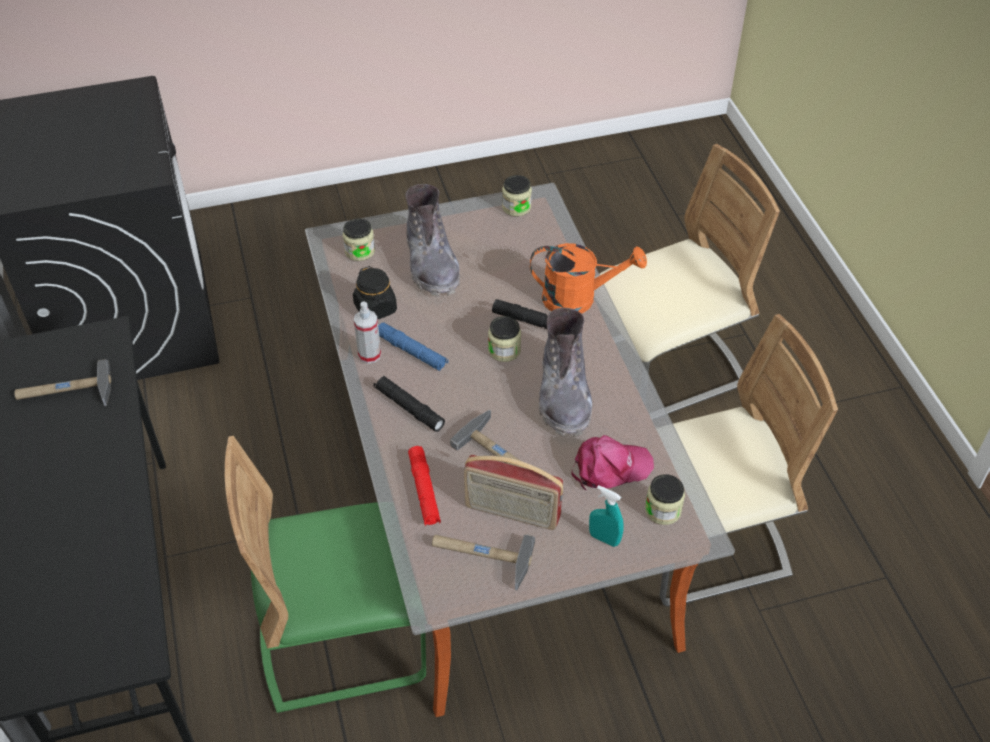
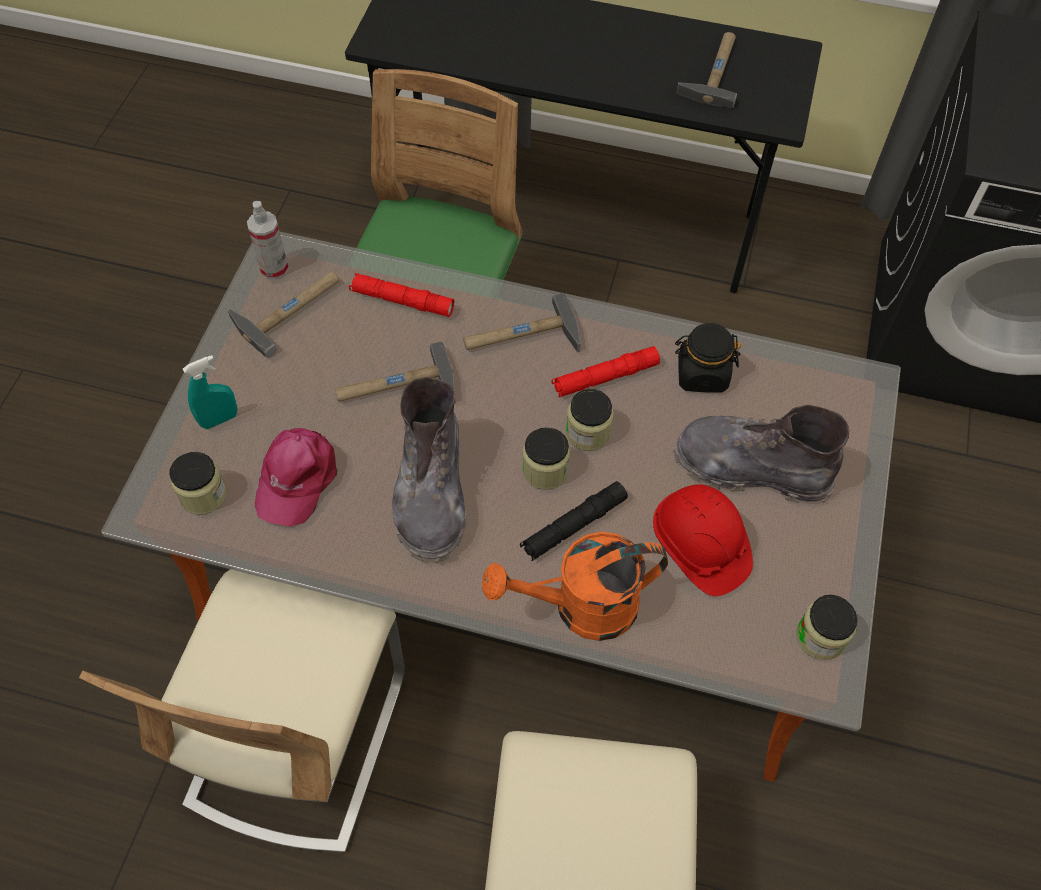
camera: 120 degrees right, 10 degrees up
(360, 251) = (820, 403): jar -> jar (588, 432)
(369, 355) = (626, 336): spray bottle -> spray bottle (274, 268)
(409, 408) = (521, 337): black flashlight -> hammer
(412, 352) = (605, 377): blue flashlight -> red flashlight
(501, 267) = (699, 547): none -> red hard hat
(511, 513) = (316, 358): radio -> none
(564, 395) = (431, 493): grey boot -> grey boot turned 120 degrees counterclockwise
(579, 298) = (581, 607): orange watering can -> orange watering can turned 45 degrees clockwise

